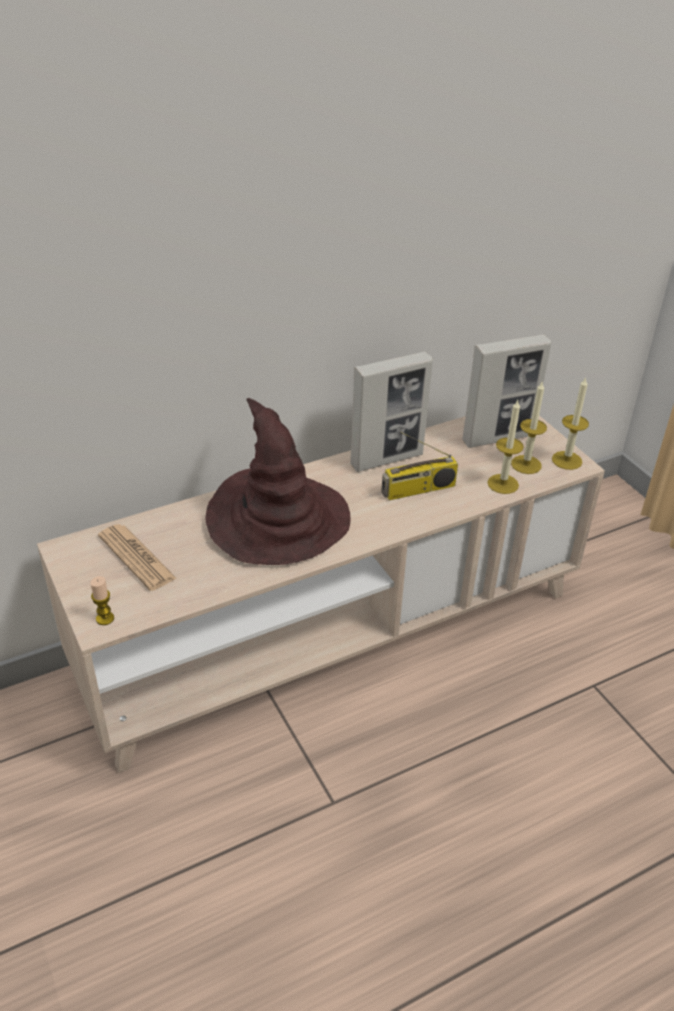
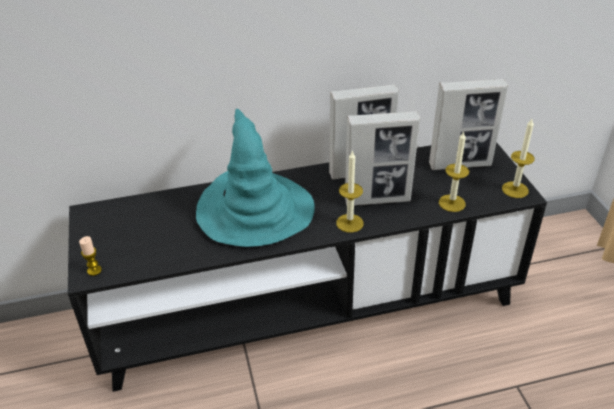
camera: 15 degrees right, 0 degrees up
(136, 557) = (136, 226): newspaper -> none
(277, 520) = (254, 211): brown hat -> turquoise hat
(333, 634) = (309, 308): beige tv stand -> black tv stand
(418, 490) = (377, 200): radio -> picture frame
(526, 464) = (477, 189): candle -> candle (349, 223)

